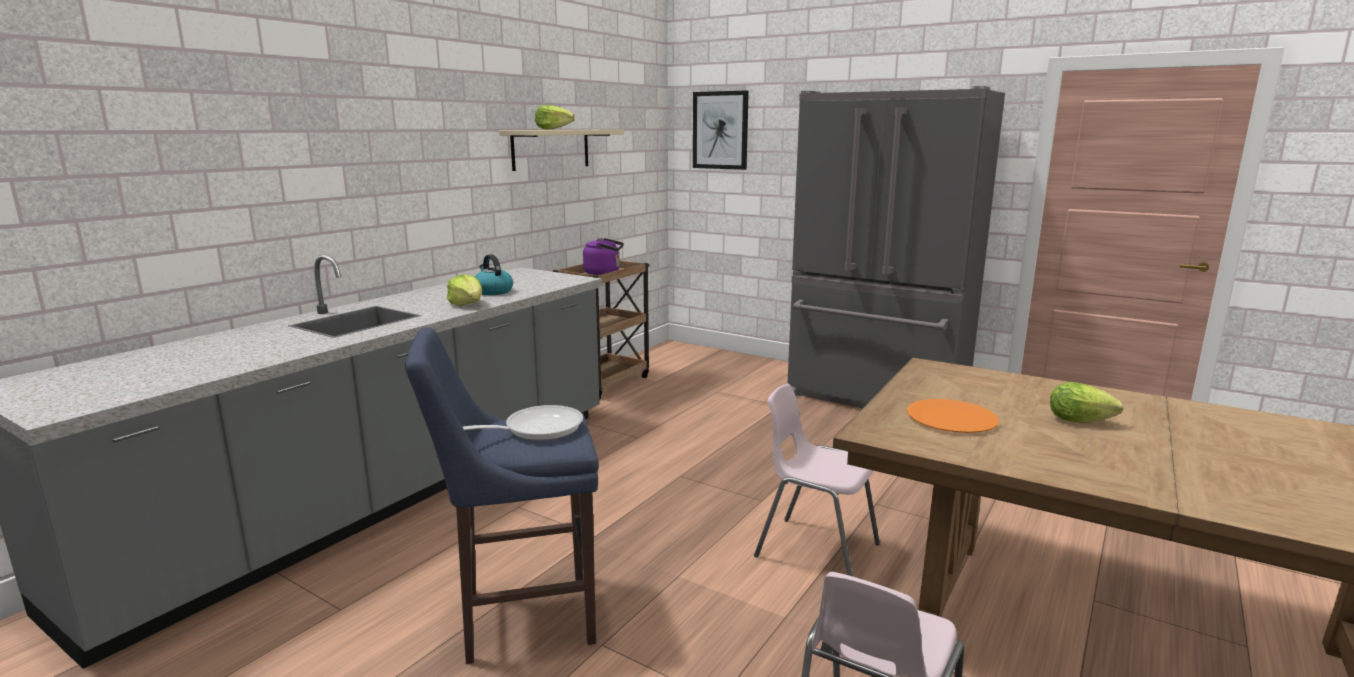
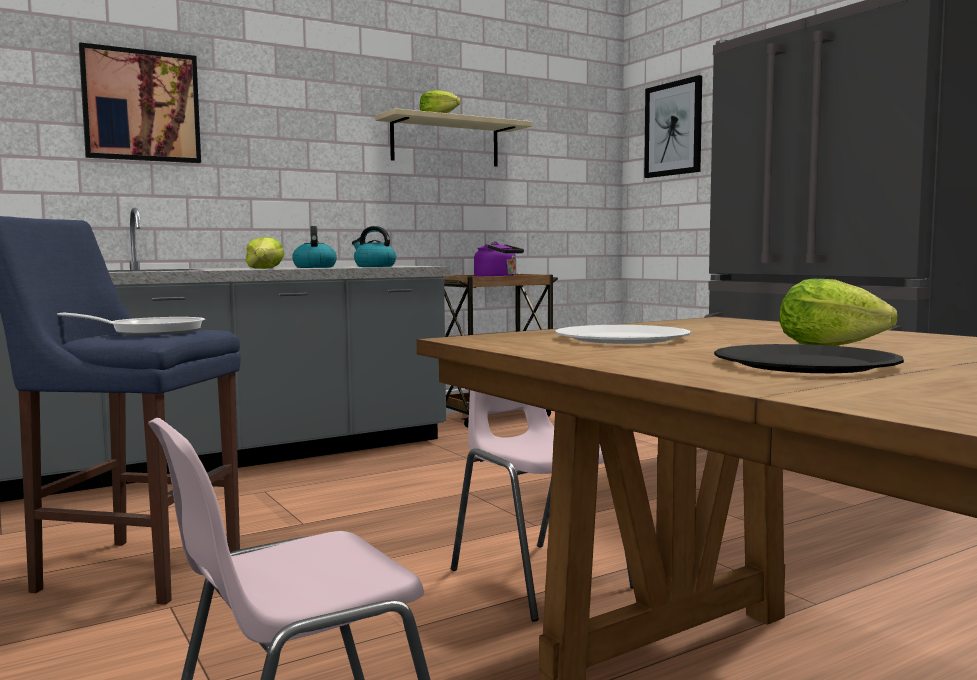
camera: 25 degrees right, 10 degrees down
(304, 143) = (141, 106): none -> picture
(538, 283) = (374, 266): none -> kettle
(951, 419) = (621, 338): orange plate -> white plate
(1116, 455) = (805, 364): none -> black plate

